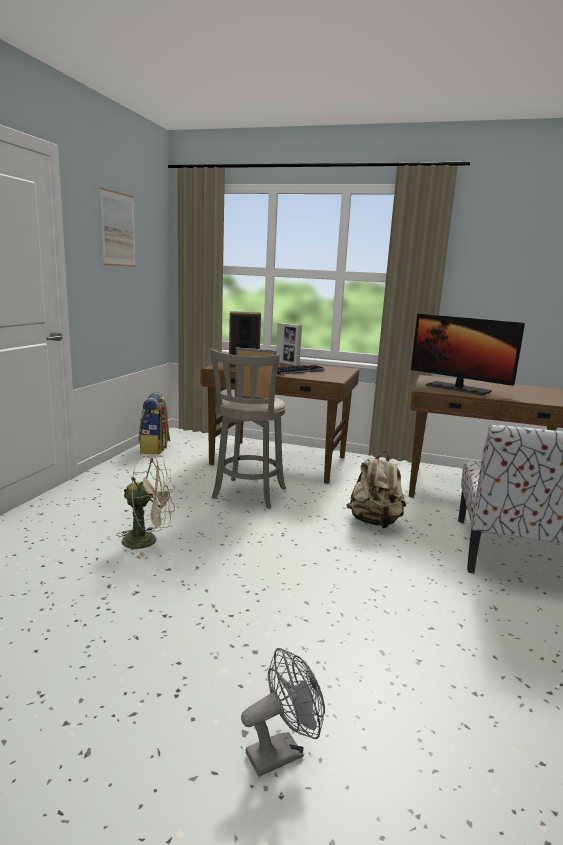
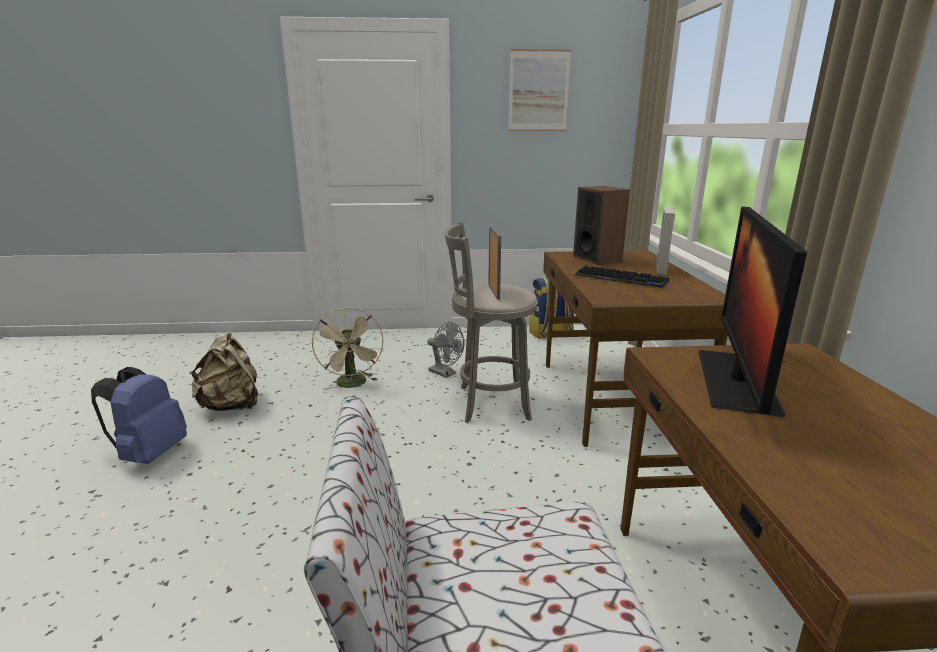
camera: 70 degrees right, 5 degrees up
(186, 686) = (150, 454): none -> blue backpack
(282, 751) = (65, 513): grey fan -> grey fan (445, 373)
(375, 522) = (490, 505): beige backpack -> beige backpack (231, 406)

